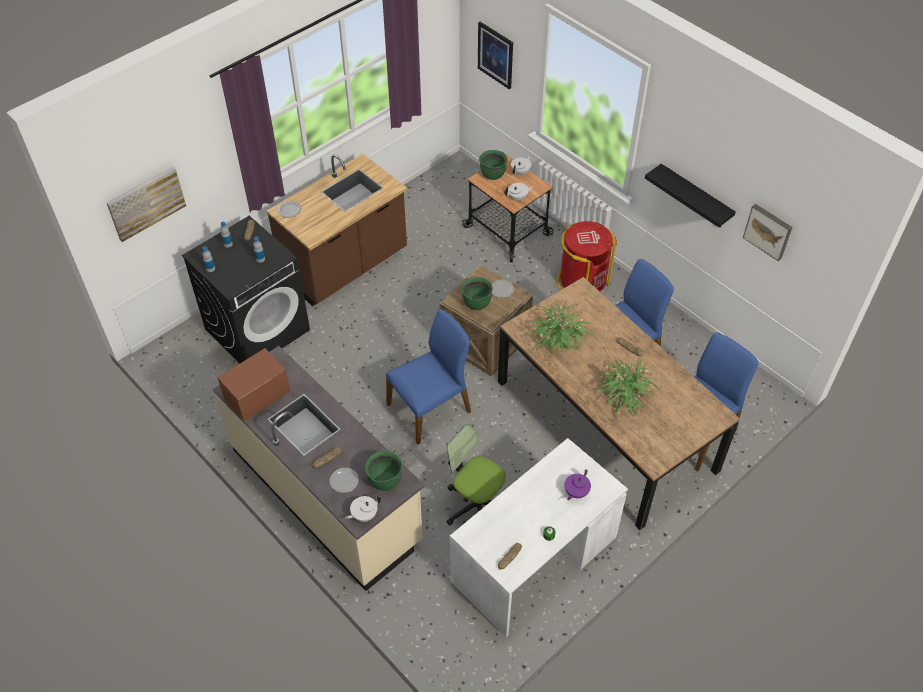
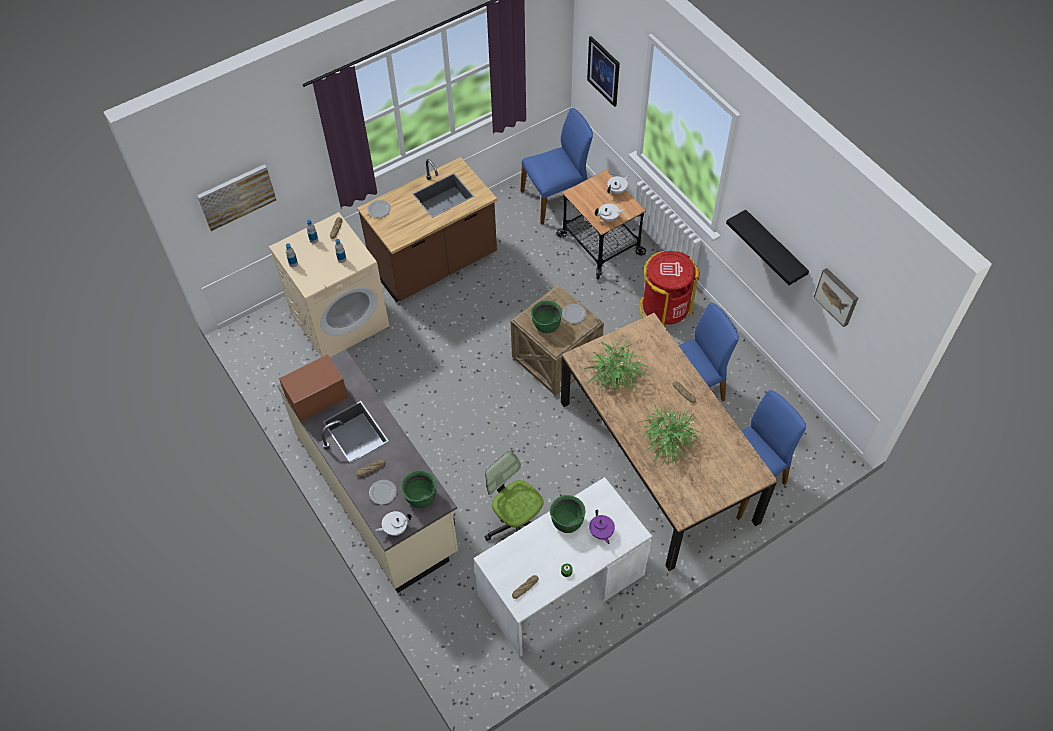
camera: 10 degrees right, 5 degrees up
(257, 329) = (340, 319): black washing machine -> beige washing machine
(430, 408) = (490, 421): blue chair -> blue chair (556, 198)
(492, 174) = (588, 190): green cooking pot -> green cooking pot (567, 521)
(576, 492) = (601, 532): purple teapot -> purple teapot turned 60 degrees counterclockwise

